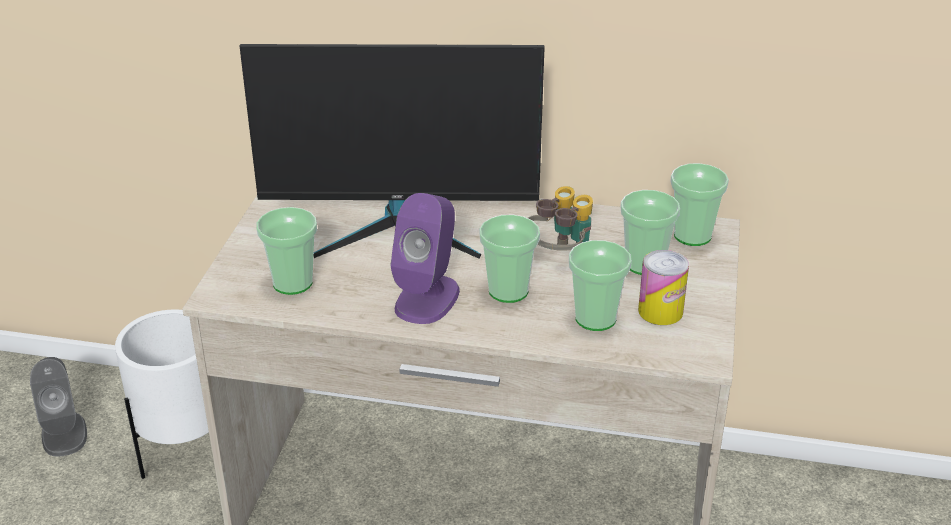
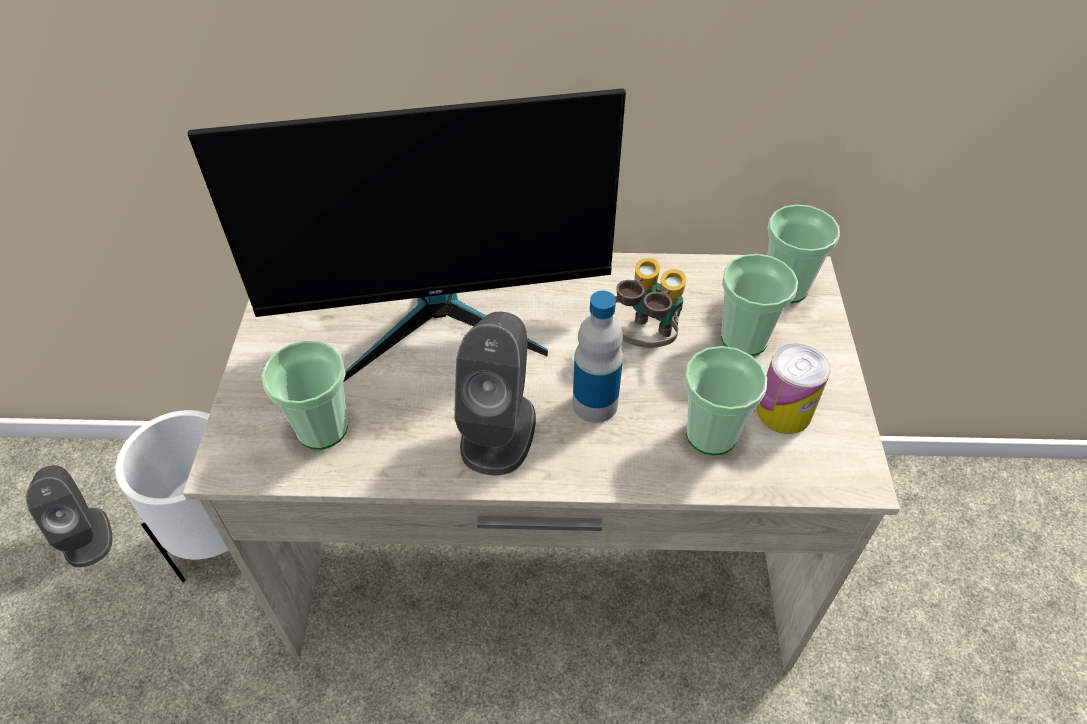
camera: 10 degrees left, 15 degrees up
(427, 298) = (498, 430): purple speaker -> grey speaker
(508, 291) = (595, 404): cup -> bottle

